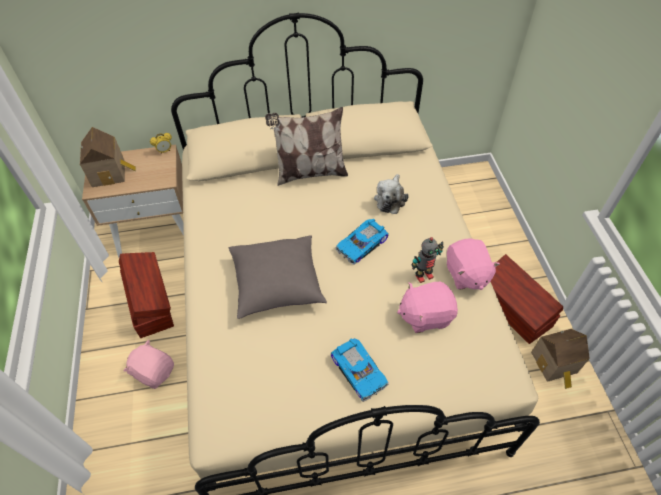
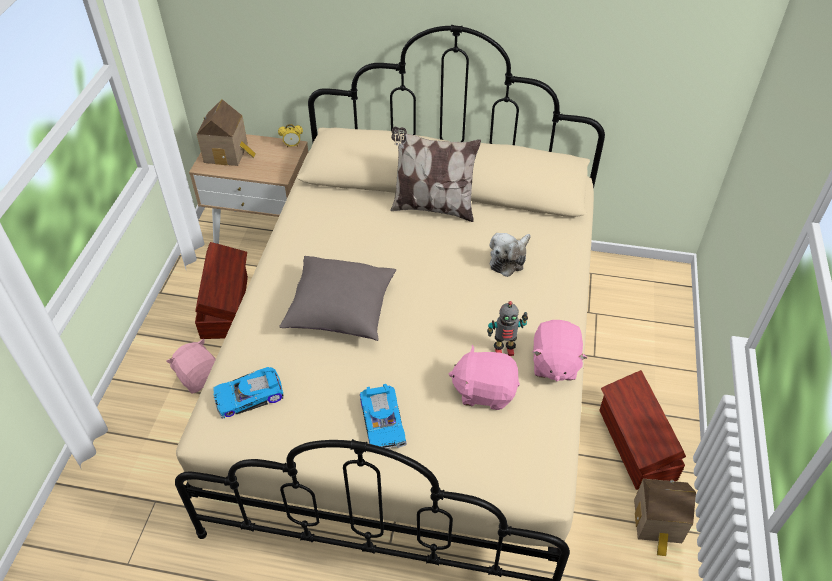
camera: 20 degrees right, 5 degrees down
(362, 245) = (452, 298): toy car -> toy car (249, 397)

